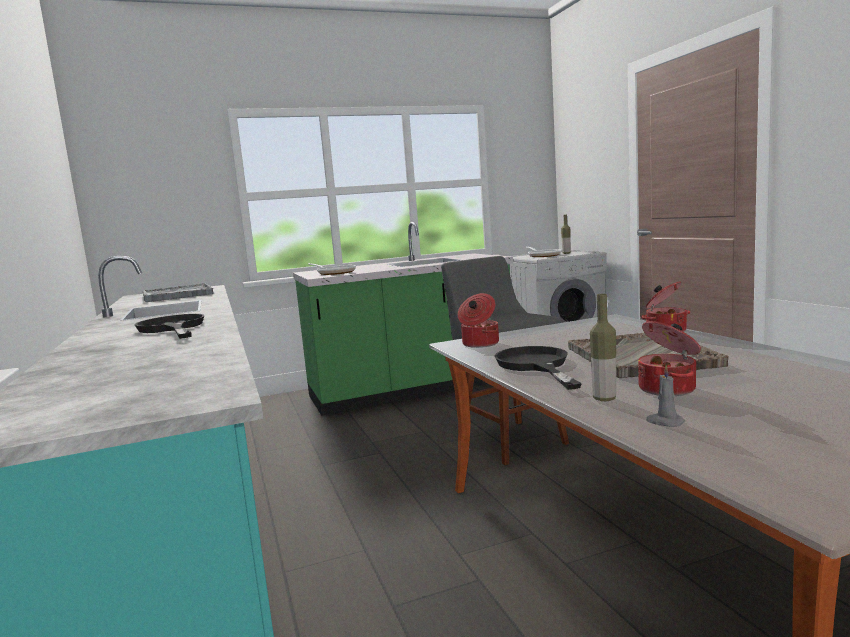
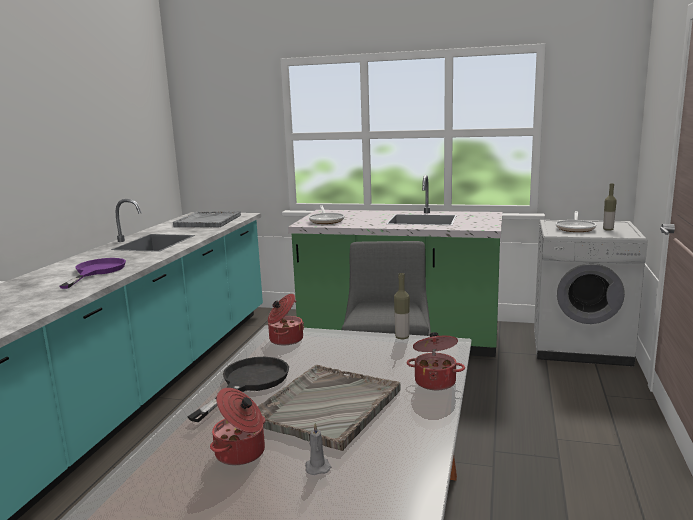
camera: 35 degrees right, 5 degrees up
(172, 328) = (96, 271): black frying pan -> purple frying pan
(604, 399) = (187, 441): bottle -> bottle (402, 337)
(664, 422) = (151, 483): grey candle -> grey candle (317, 467)

